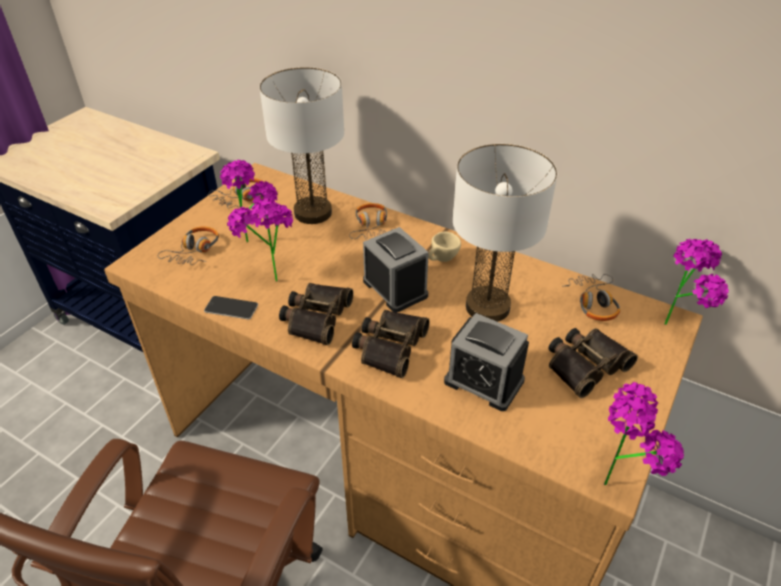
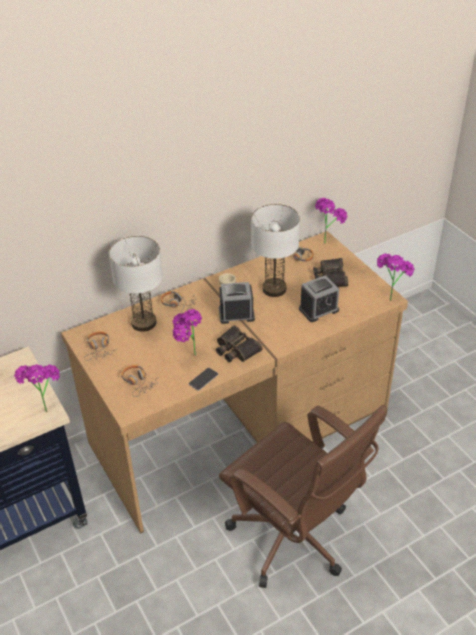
camera: 60 degrees left, 0 degrees up
(255, 236) = (145, 353): potted plant -> potted plant (44, 406)
(389, 346) = (276, 330): binoculars -> none

